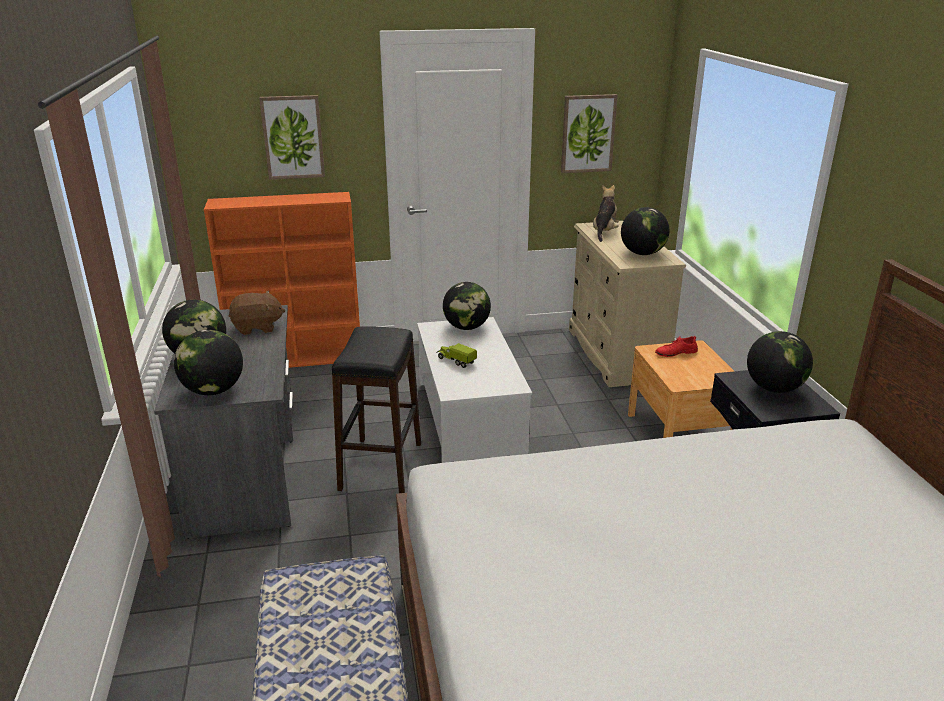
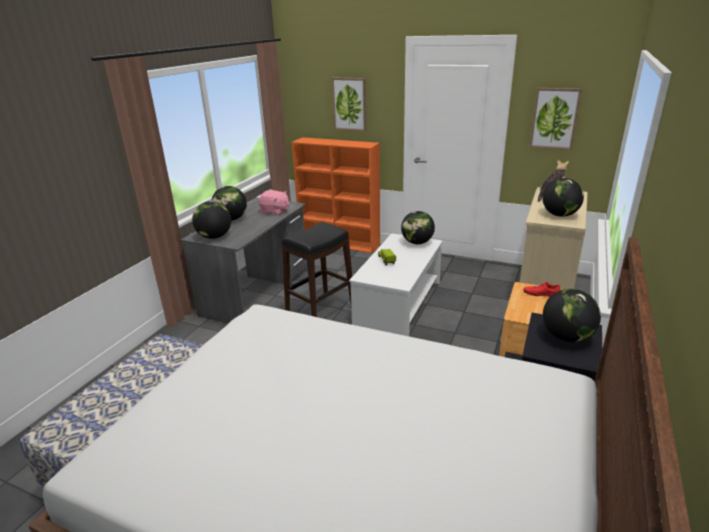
camera: 35 degrees right, 0 degrees up
(257, 328) = (275, 211): brown plush toy -> pink plush toy

